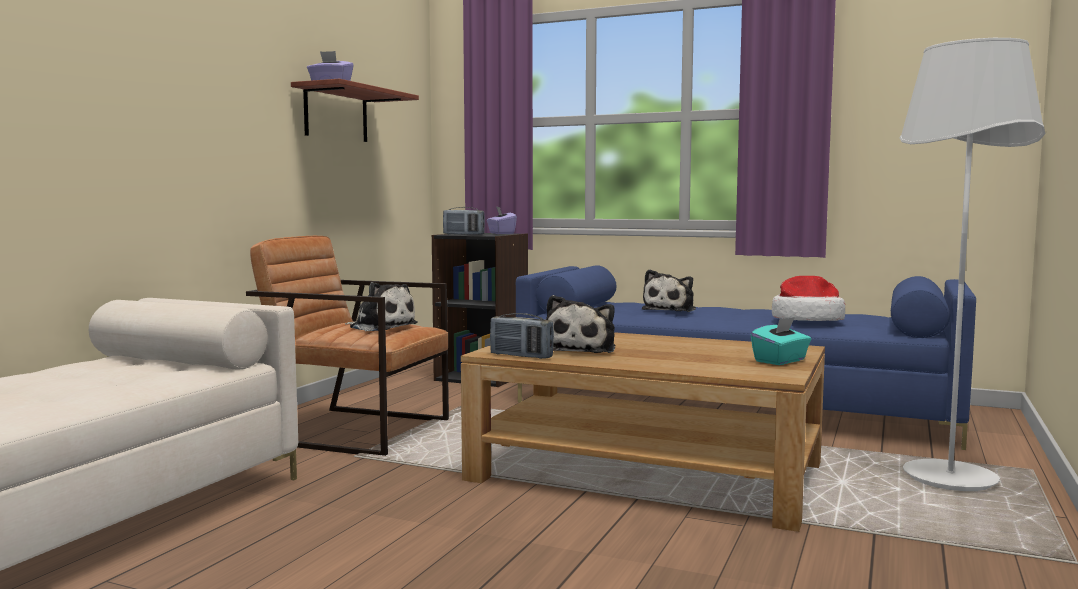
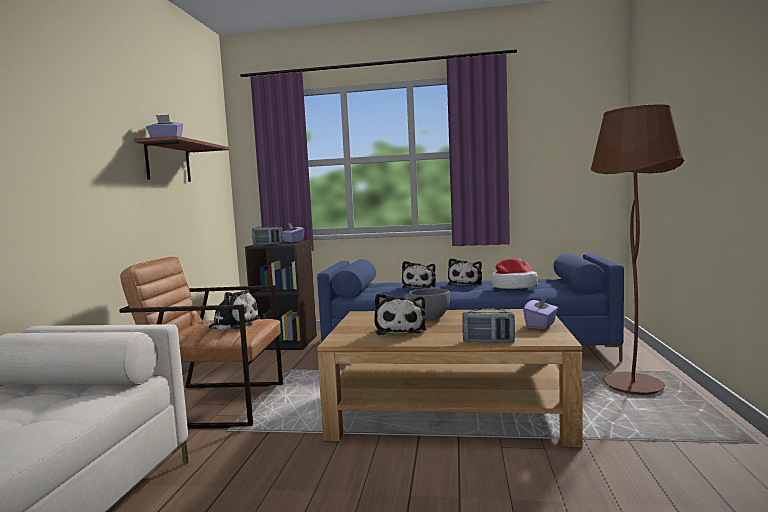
camera: 15 degrees left, 0 degrees up
(521, 356) = (363, 342): radio -> radio (488, 341)
(637, 342) = (430, 318): none -> grey bowl
(743, 311) = (466, 283): none -> plush toy
(780, 361) = (541, 325): turquoise tissue box -> purple tissue box
(949, 480) = (632, 386): white floor lamp -> brown floor lamp

